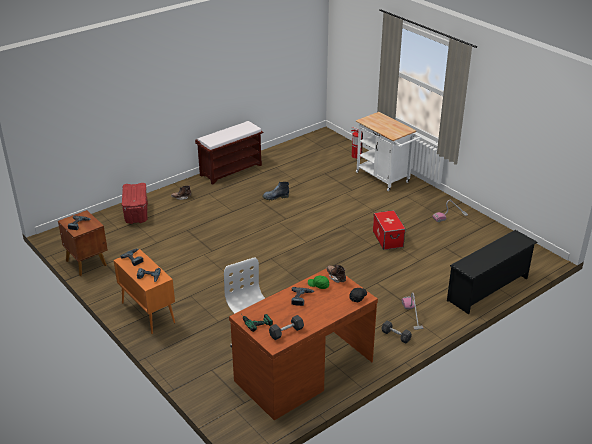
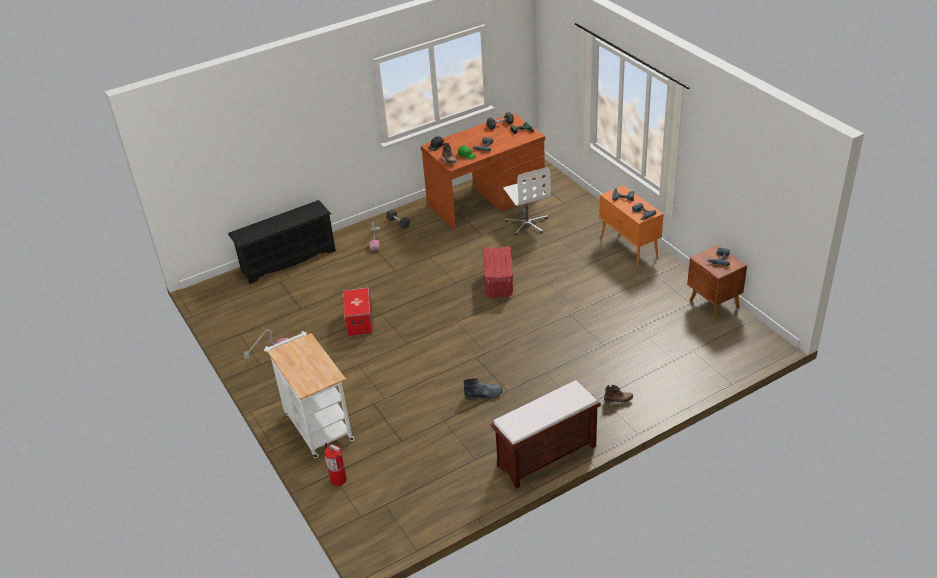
camera: 170 degrees left, 5 degrees up
(136, 213) = (676, 374): red storage box -> red storage box (499, 284)

